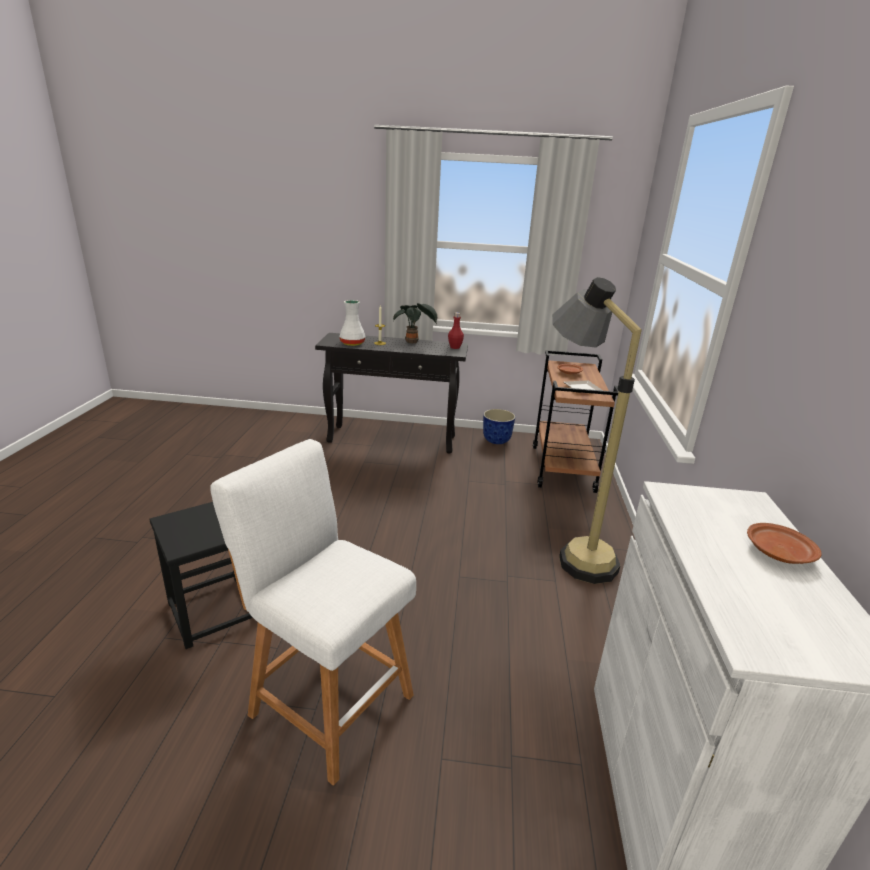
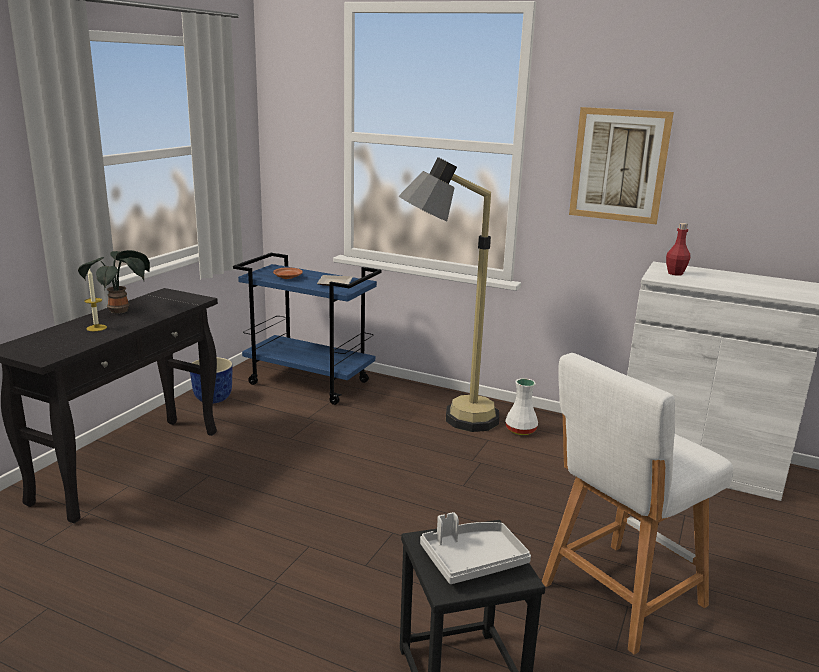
camera: 70 degrees left, 5 degrees down
(198, 527) = (472, 561): none -> grey tray
(351, 343) = (73, 343): white vase -> white vase (521, 430)
(455, 347) = (174, 295): red bottle -> red bottle (675, 273)
(563, 469) = (310, 383): brown cart -> blue cart
(777, 552) = (723, 275): brown plate -> none
(787, 335) = (619, 165): none -> picture

